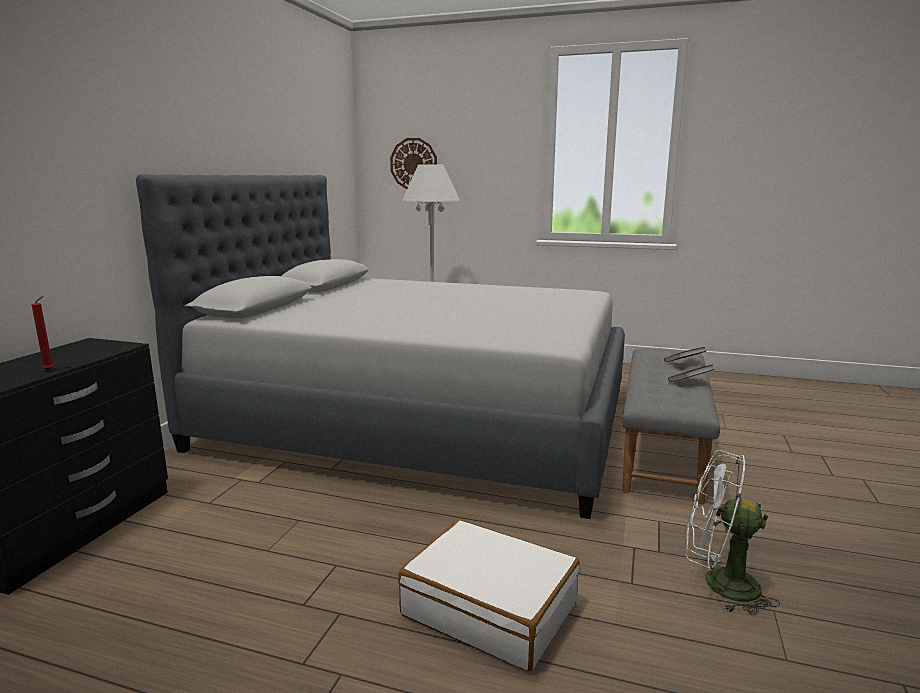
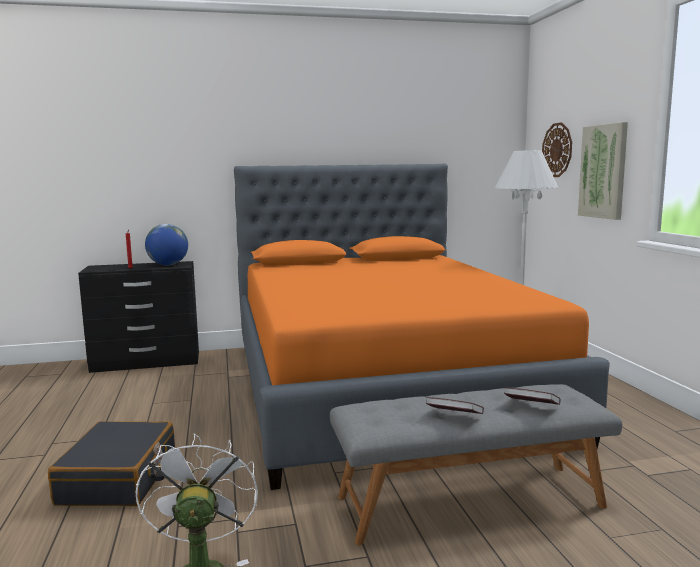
camera: 60 degrees right, 5 degrees down
(85, 350) = (168, 265): none -> globe
(421, 419) = (382, 387): grey bed -> orange bed
(482, 185) = (603, 171): none -> picture
(490, 608) = (119, 479): white suitcase -> black suitcase

